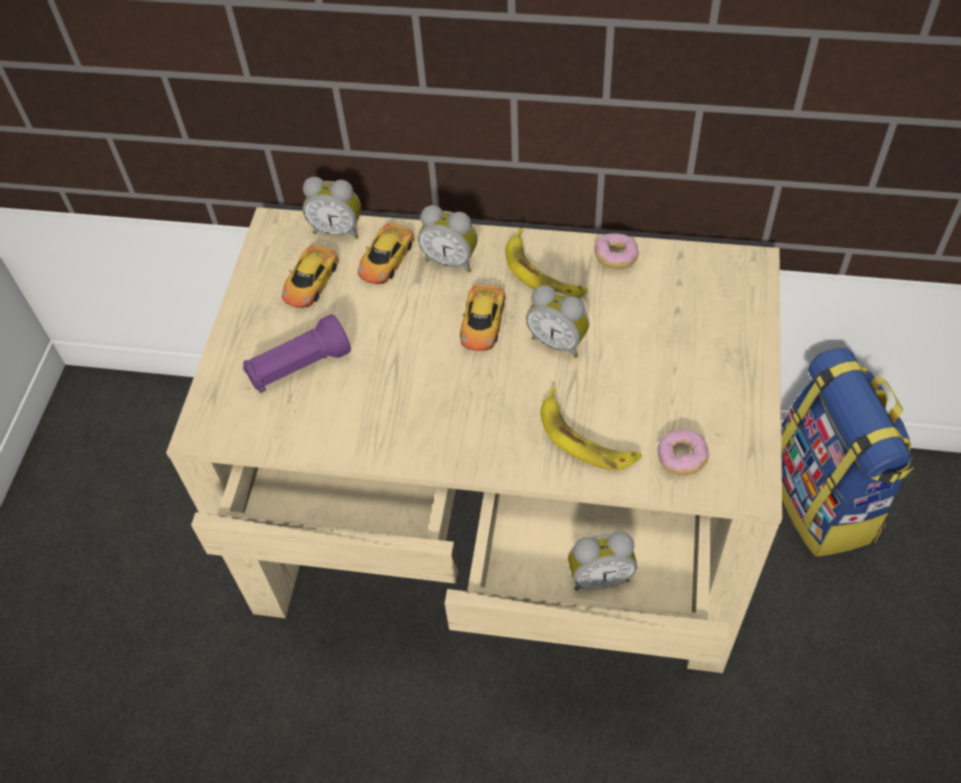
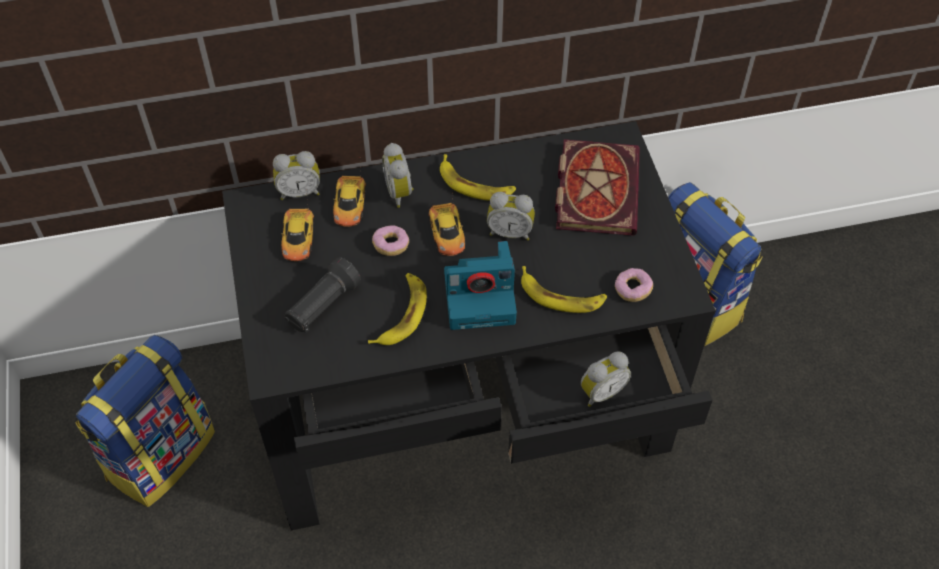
camera: 25 degrees left, 0 degrees up
(161, 484) = (160, 453): none -> backpack
(299, 367) = (323, 306): purple flashlight -> black flashlight
(383, 403) = (401, 314): none -> banana
(451, 260) = (401, 192): alarm clock -> alarm clock turned 75 degrees clockwise
(487, 410) = (481, 296): none -> camera
(500, 549) = (469, 415): beige desk -> black desk
(615, 258) = (523, 158): donut -> donut (391, 245)
(689, 317) = (595, 188): none -> book

